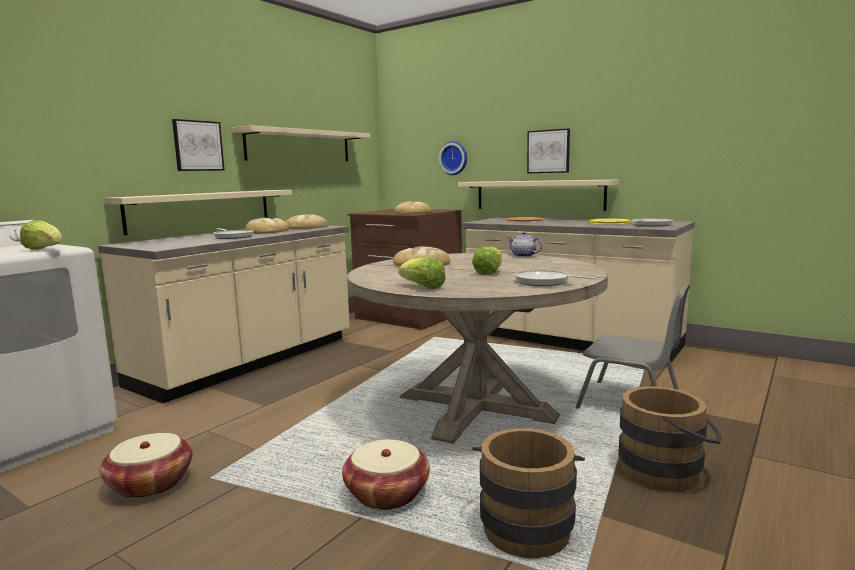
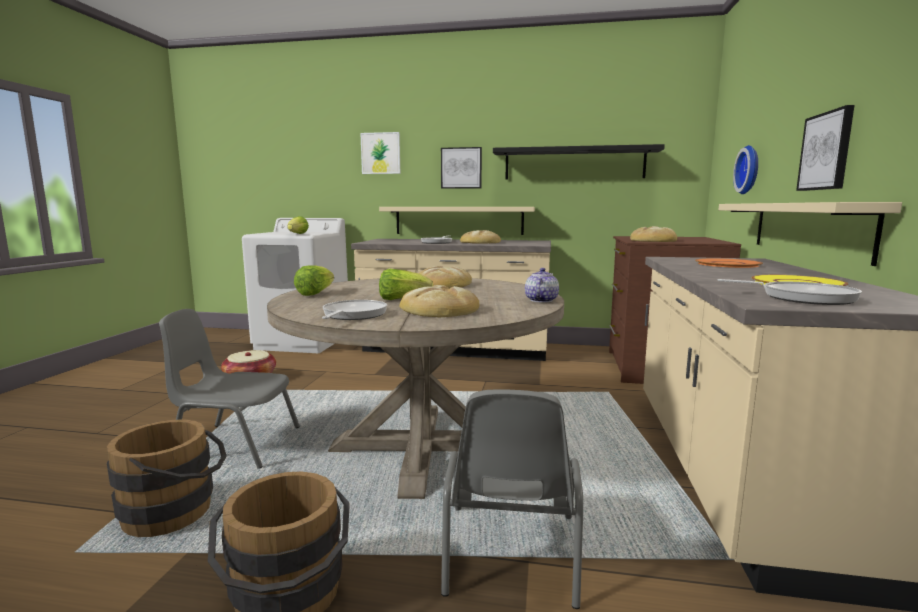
camera: 65 degrees right, 0 degrees up
(86, 119) = (380, 153): none -> picture
(300, 146) = (574, 164): beige shelf -> black shelf
(307, 227) = (525, 243): bread -> bread (439, 309)
(387, 494) = (235, 444): basket -> grey chair

